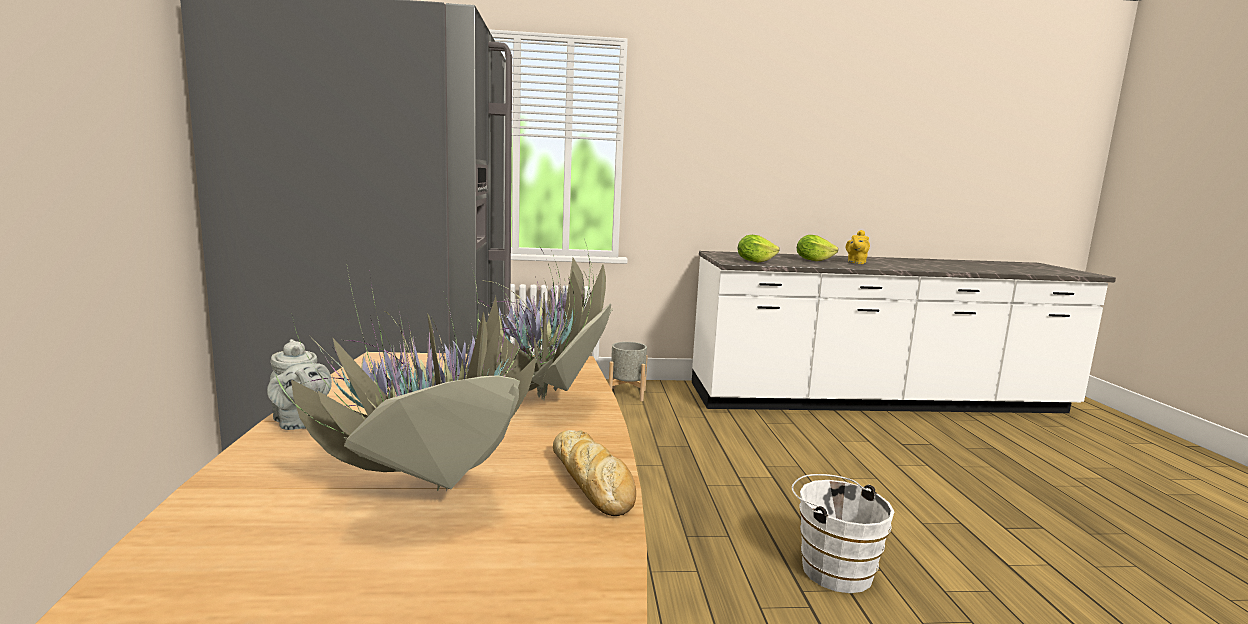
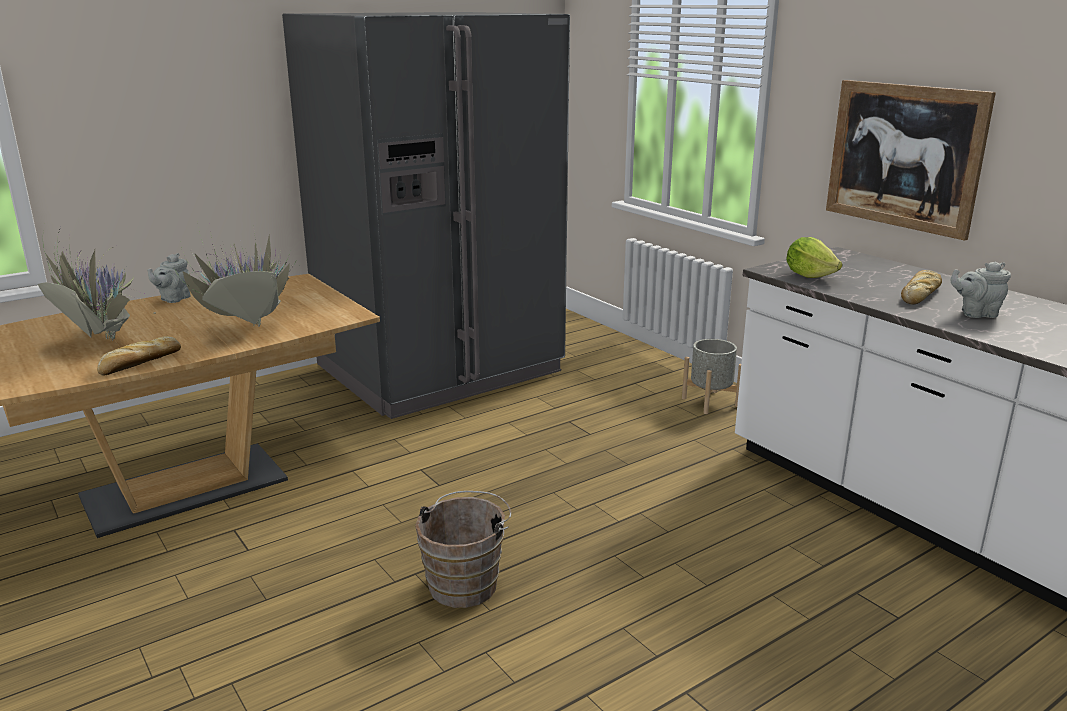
camera: 60 degrees right, 10 degrees up
(740, 183) = (904, 156): none -> picture
(813, 260) = (920, 294): lettuce -> bread
(832, 568) = (466, 583): white bucket -> brown bucket
(856, 262) = (976, 313): yellow teapot -> grey teapot

